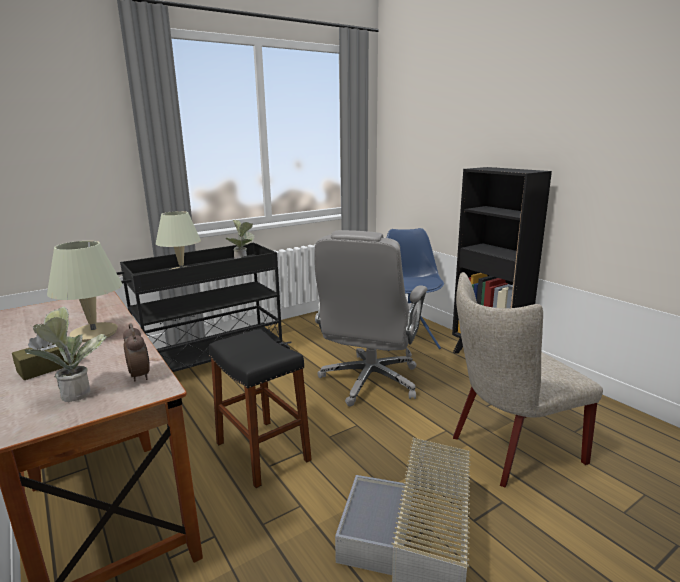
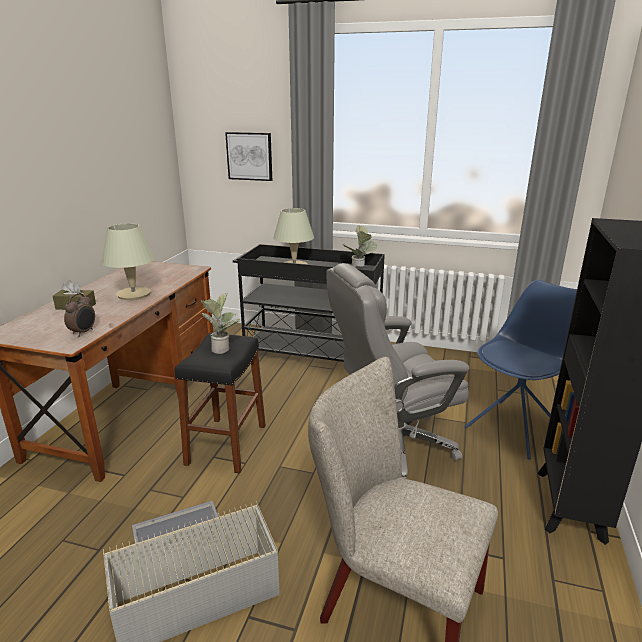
camera: 50 degrees right, 5 degrees up
(75, 391) = (50, 326): potted plant -> potted plant (223, 348)
(76, 166) = (249, 156): none -> picture

